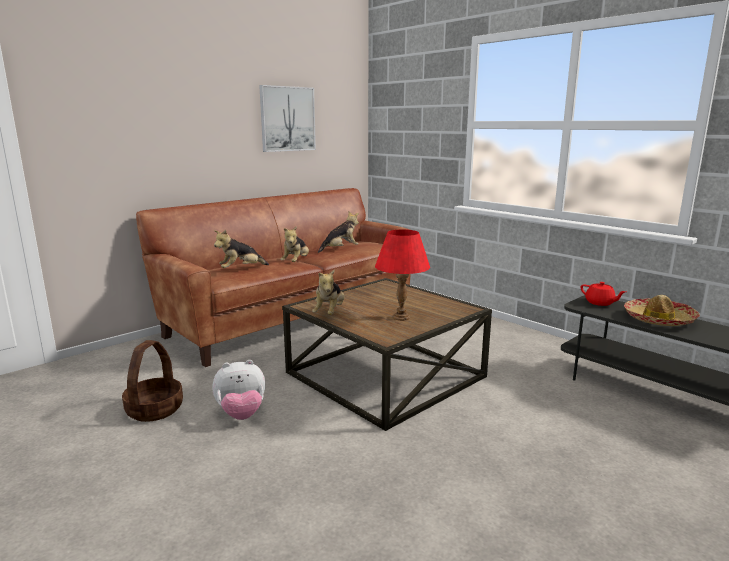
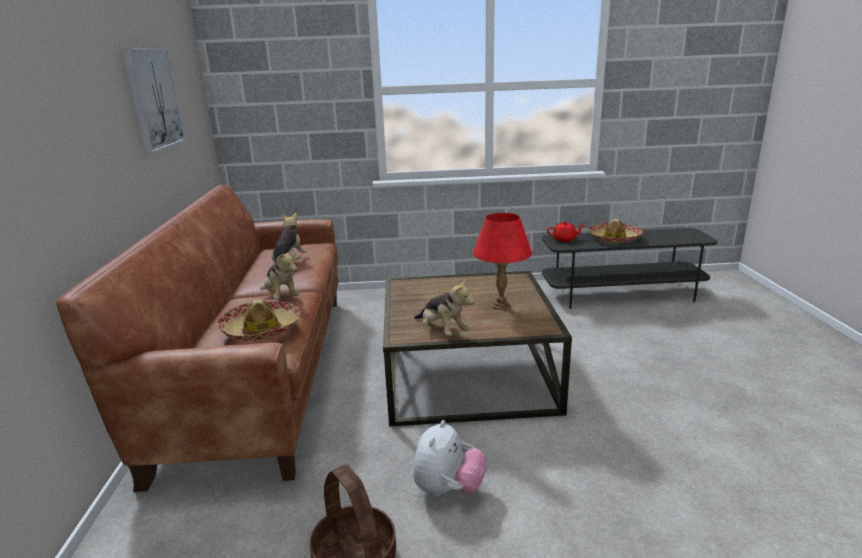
camera: 50 degrees left, 5 degrees up
(241, 269) = (261, 329): plush toy -> hat

